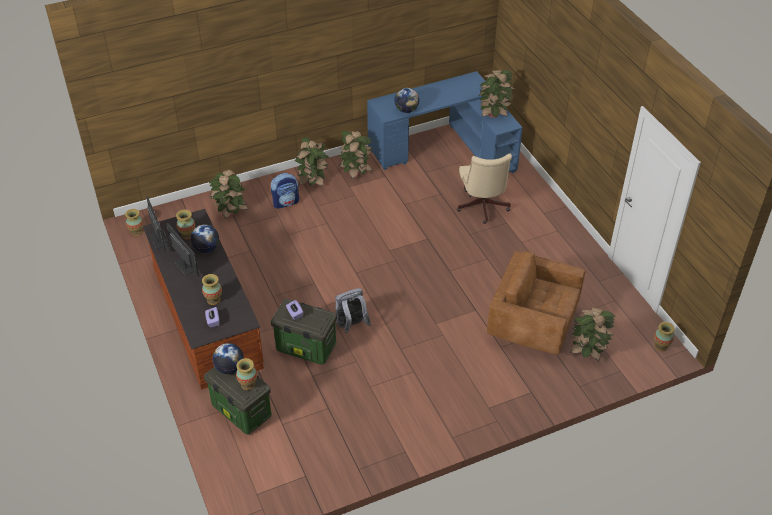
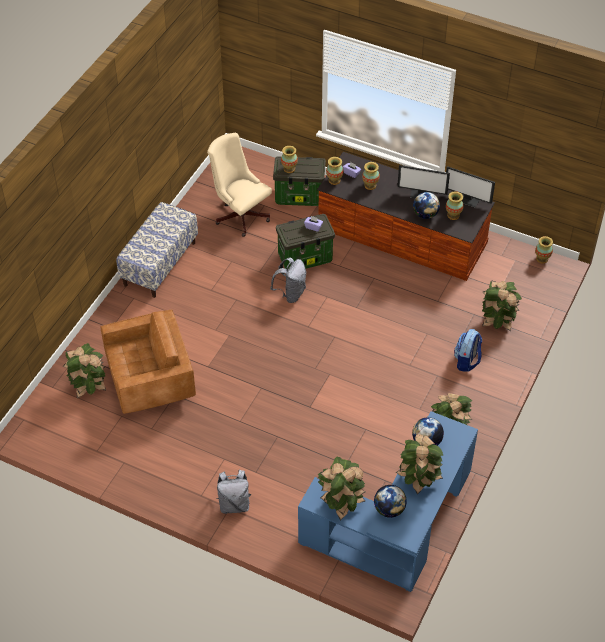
camera: 140 degrees right, 5 degrees up
(230, 368) = (313, 170): globe -> globe (389, 510)
(313, 182) = (471, 398): potted plant -> potted plant (418, 481)
(436, 427) = (159, 263): none -> bench
(482, 208) = (292, 474): beige office chair -> beige office chair (240, 214)
(539, 213) = (234, 504): none -> grey backpack
(661, 346) = (30, 431): vase -> vase (334, 180)

